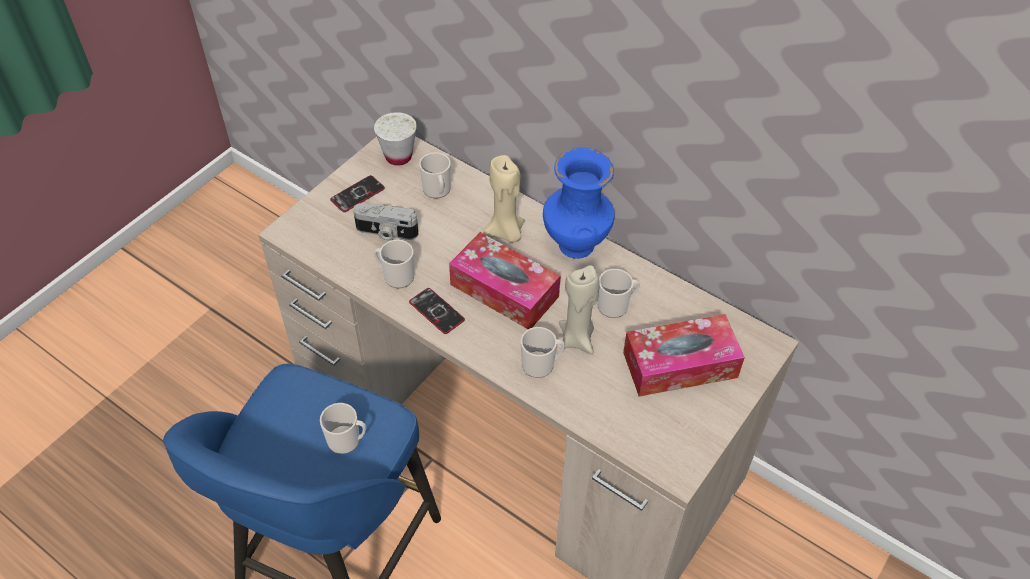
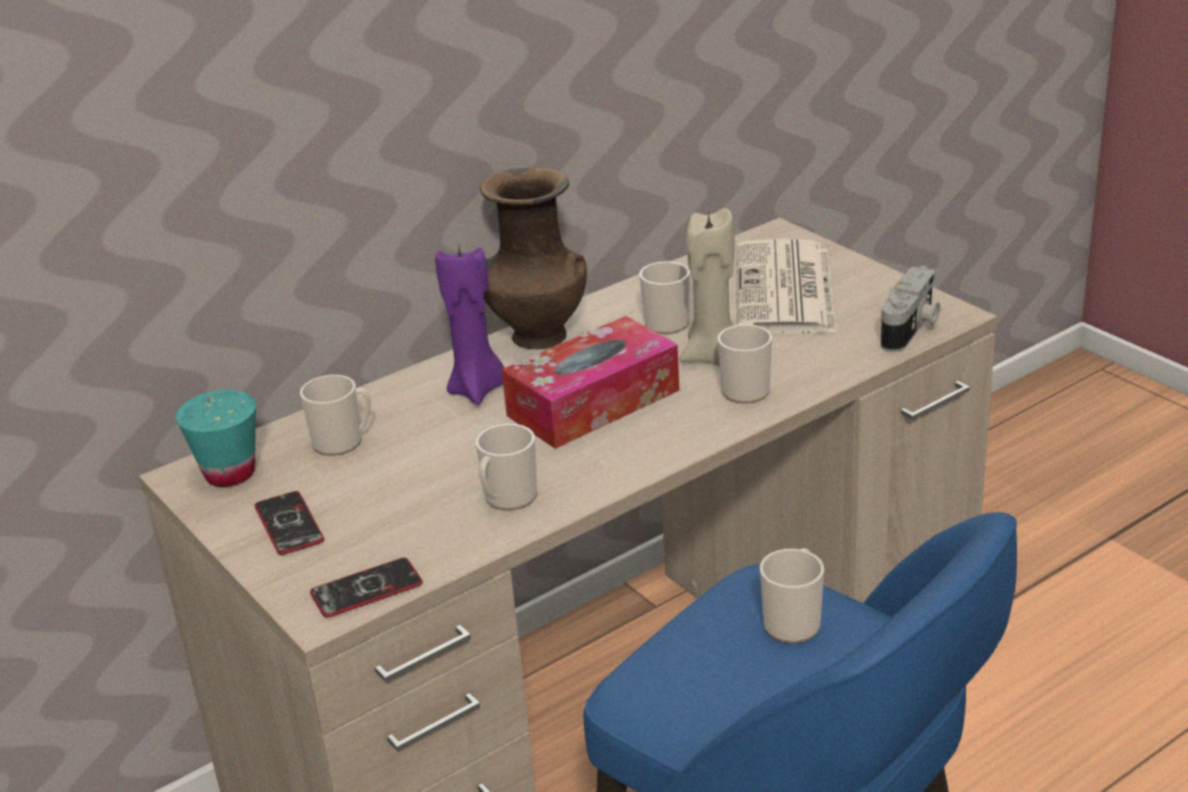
camera: 70 degrees left, 20 degrees down
(386, 233) = (403, 501): camera -> camera (911, 329)
(398, 156) = (230, 474): white cup -> turquoise cup
(436, 311) = (603, 466): phone -> phone (366, 589)
(505, 233) = (478, 390): beige candle -> purple candle
(575, 244) = (536, 337): blue vase -> brown vase
(680, 365) = (786, 291): tissue box -> newspaper

